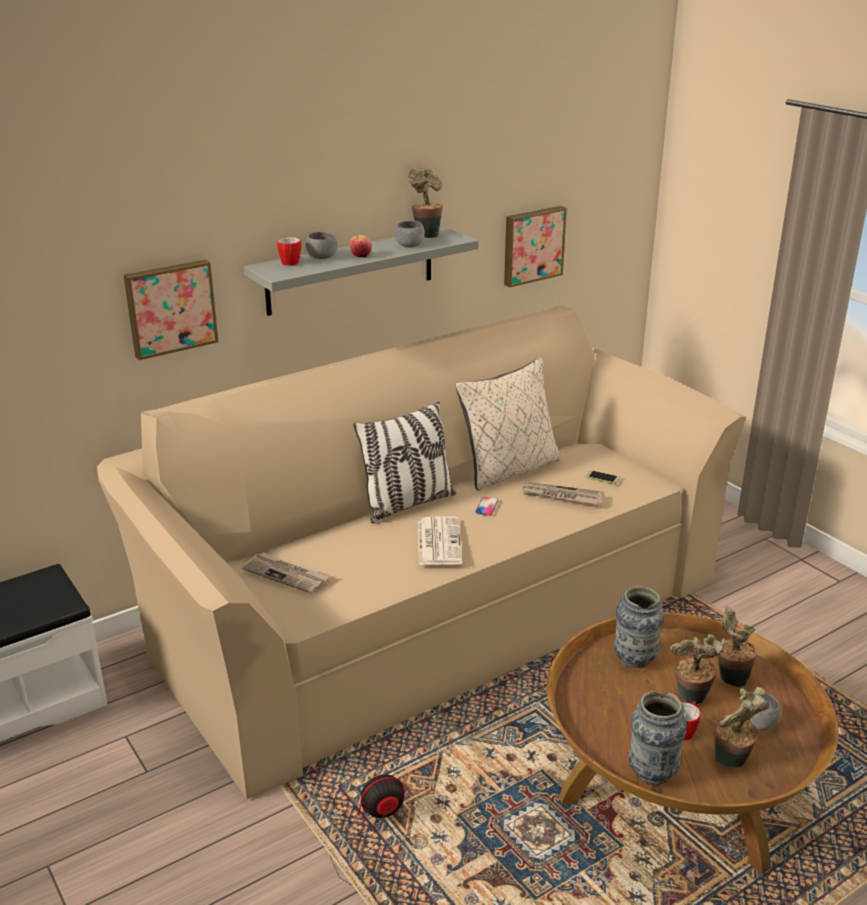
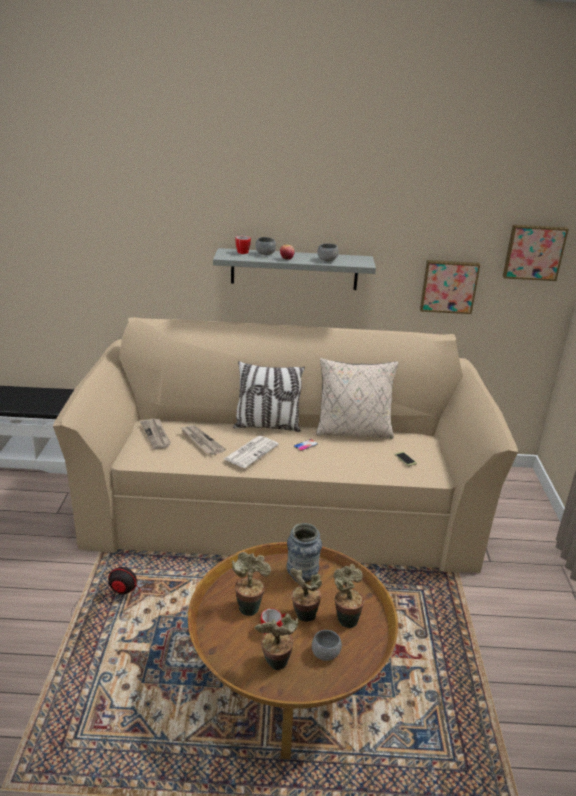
camera: 35 degrees right, 0 degrees up
(170, 308) = (168, 262): picture -> picture (533, 252)
(426, 234) = (350, 257): potted plant -> potted plant (249, 606)
(561, 496) = (360, 458): newspaper -> newspaper (201, 441)
(652, 773) = (220, 640): vase -> none

